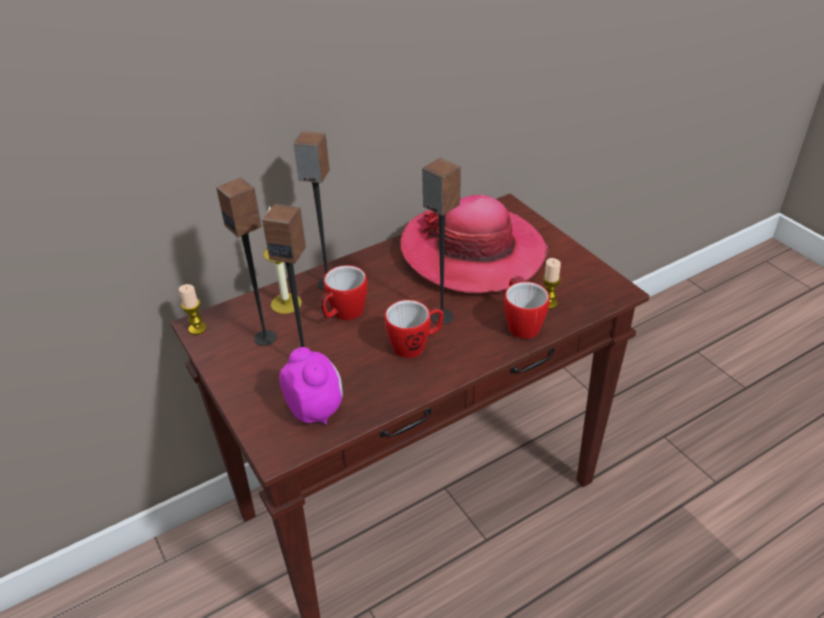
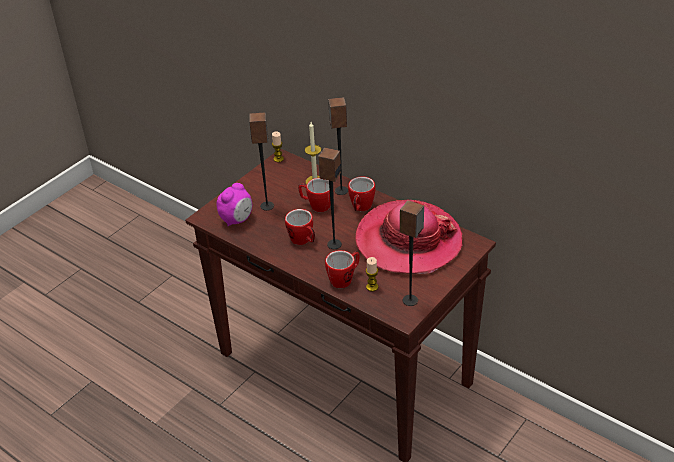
camera: 70 degrees right, 0 degrees up
(266, 337) = (283, 184): speaker -> speaker (410, 300)
(379, 275) = (360, 208): none -> mug

